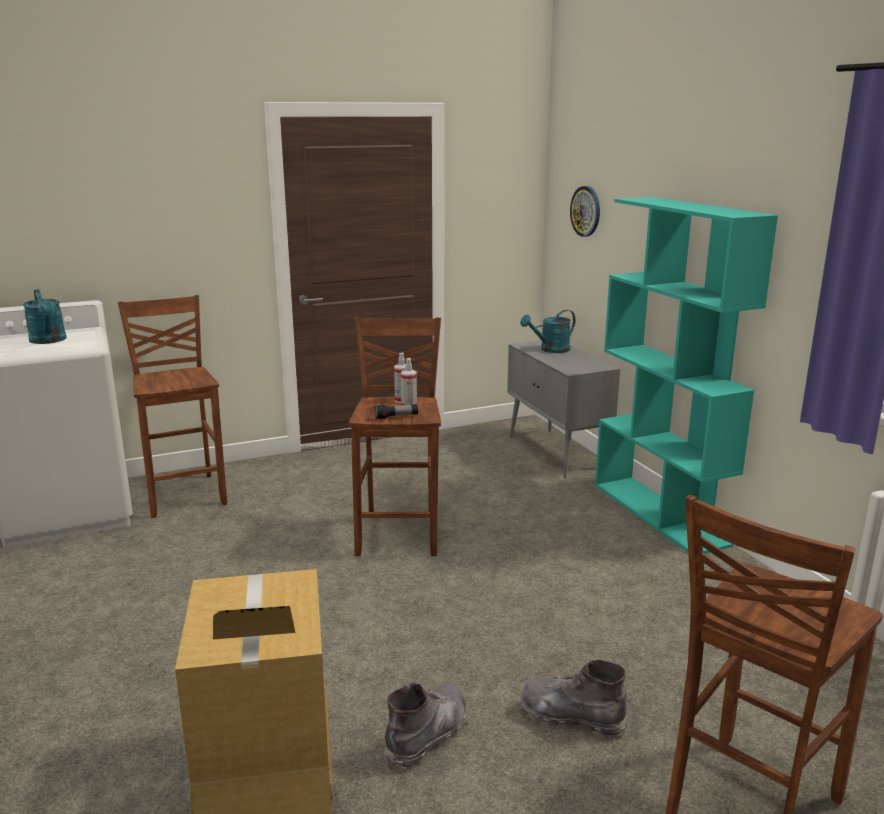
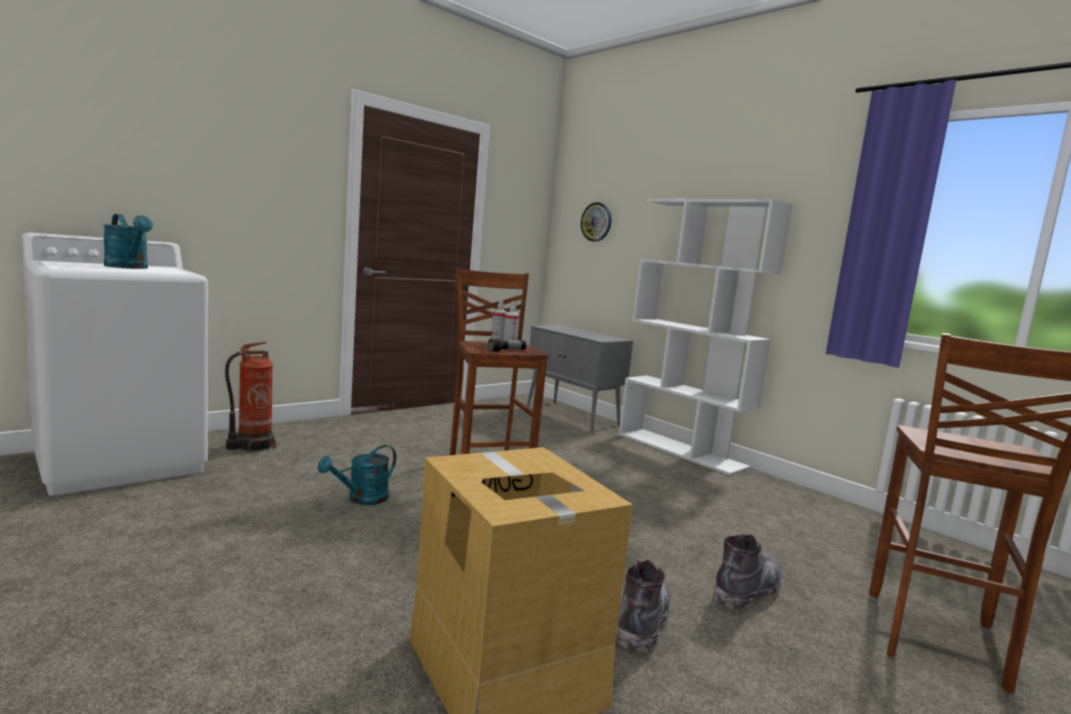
camera: 20 degrees left, 10 degrees down
(185, 494) = (252, 446): brown stool -> fire extinguisher
(550, 350) = (568, 330): turquoise watering can -> turquoise watering can (362, 499)
(572, 717) = (747, 591): grey boot -> grey boot turned 135 degrees clockwise
(660, 514) = (681, 450): turquoise bookcase -> white bookcase

